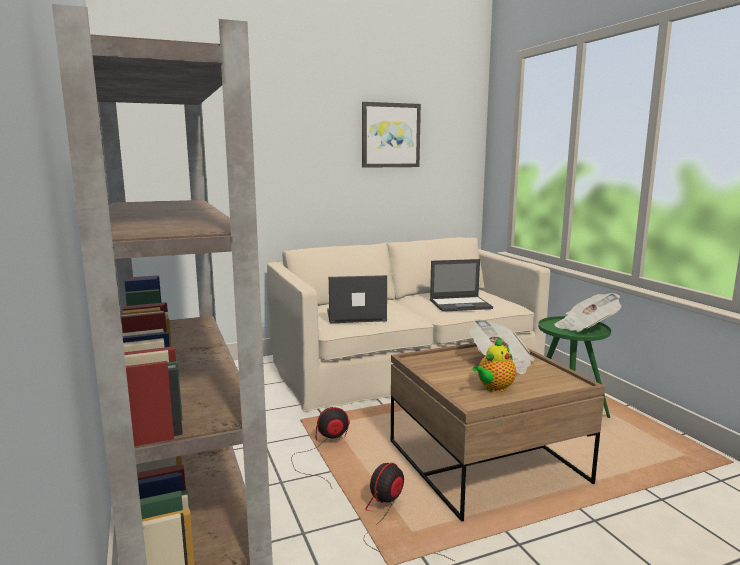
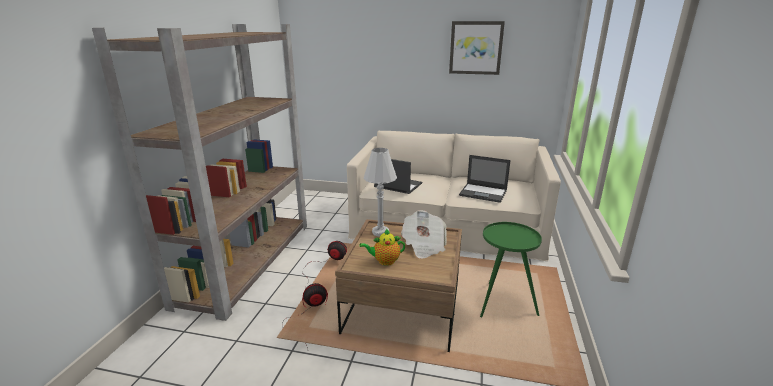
camera: 35 degrees right, 10 degrees up
(431, 363) = (380, 232): none -> white table lamp
(585, 327) = (523, 238): newspaper -> none

